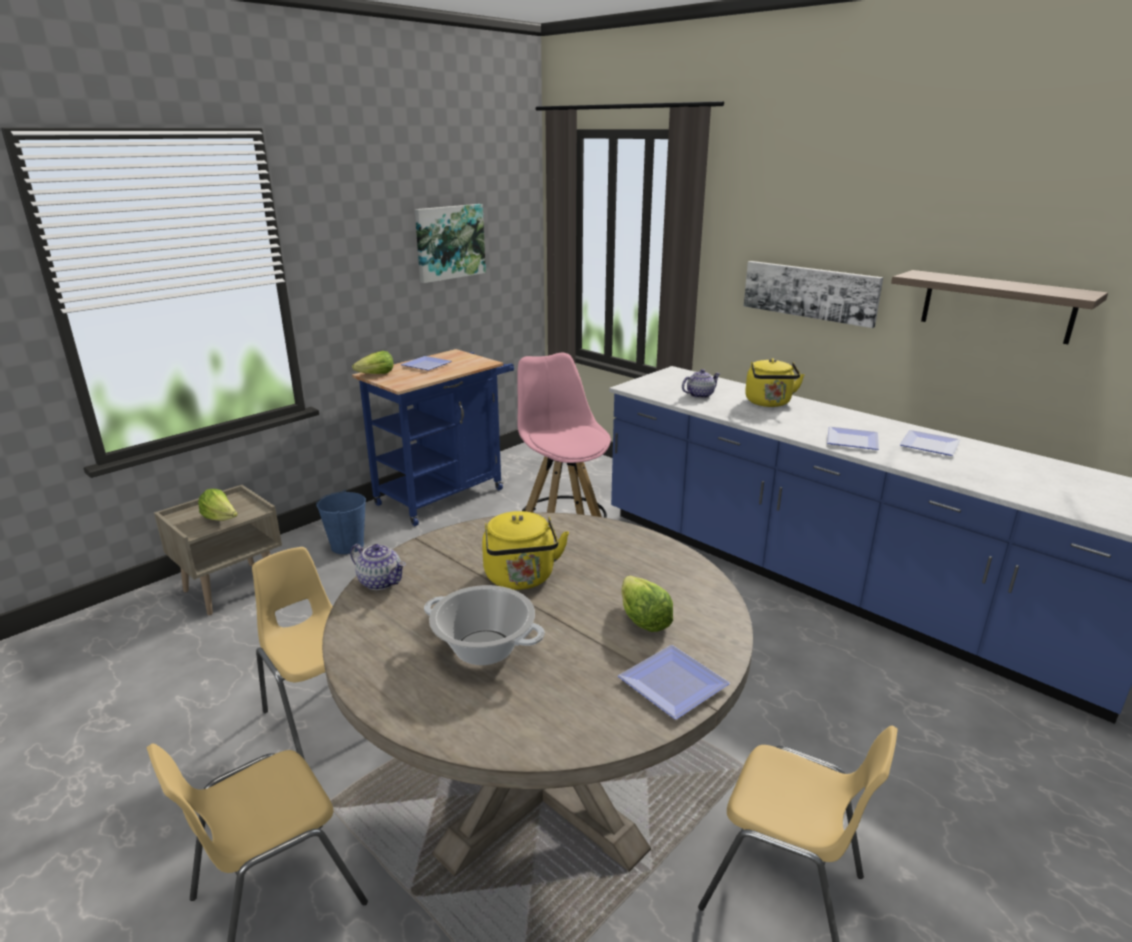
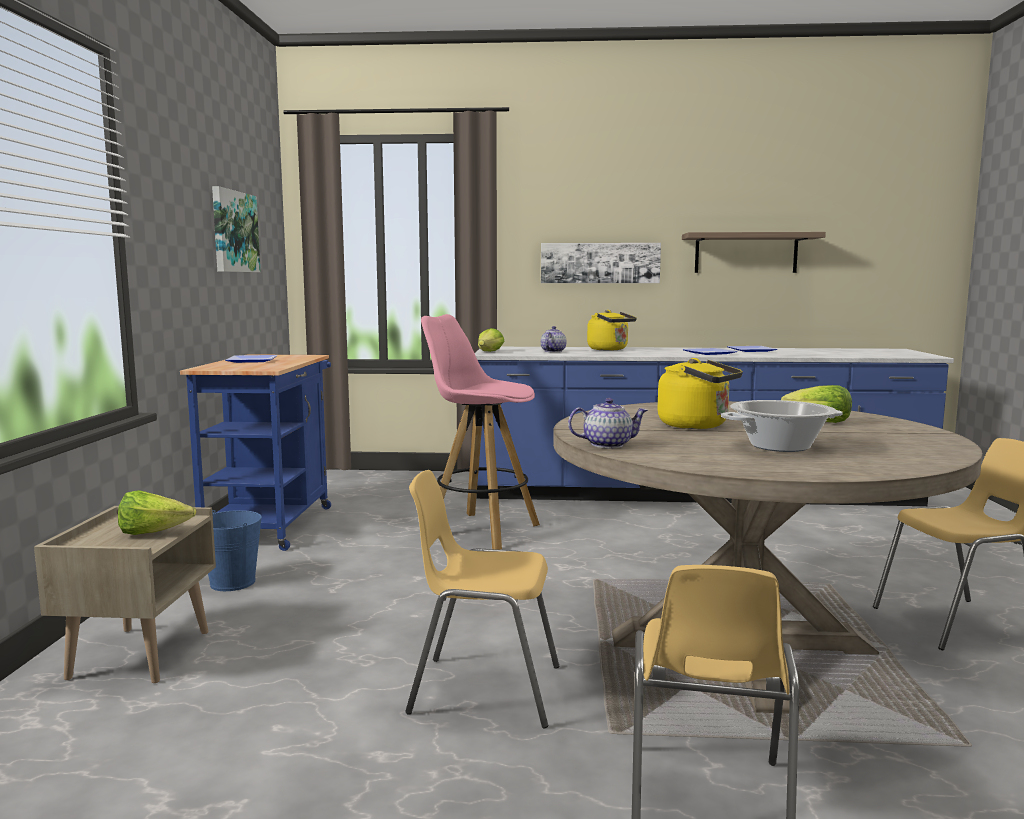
camera: 40 degrees left, 15 degrees down
(376, 375) = (214, 368): lettuce -> lettuce (489, 352)
(673, 682) = (909, 432): plate -> none

